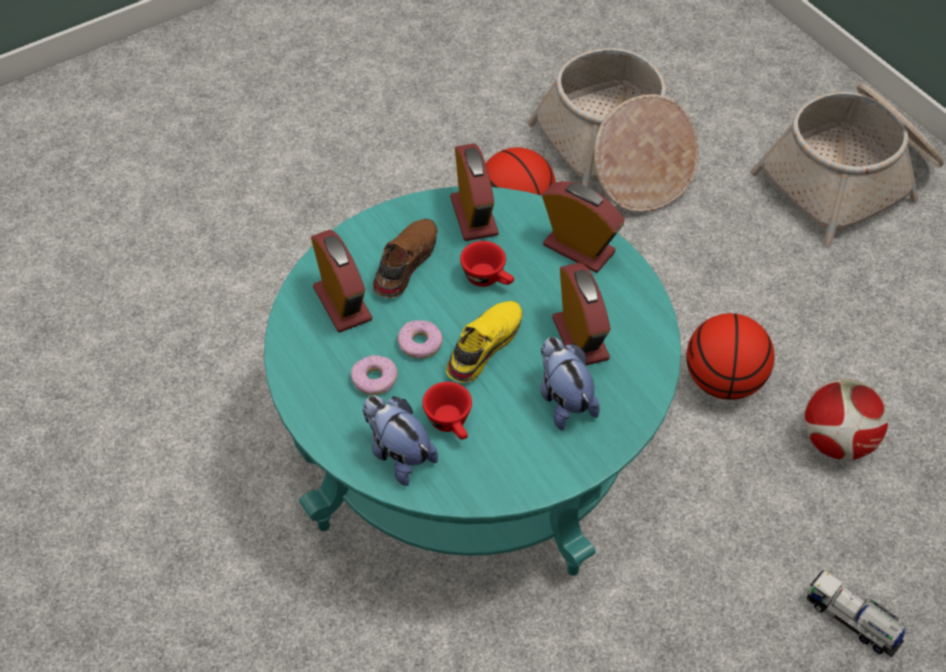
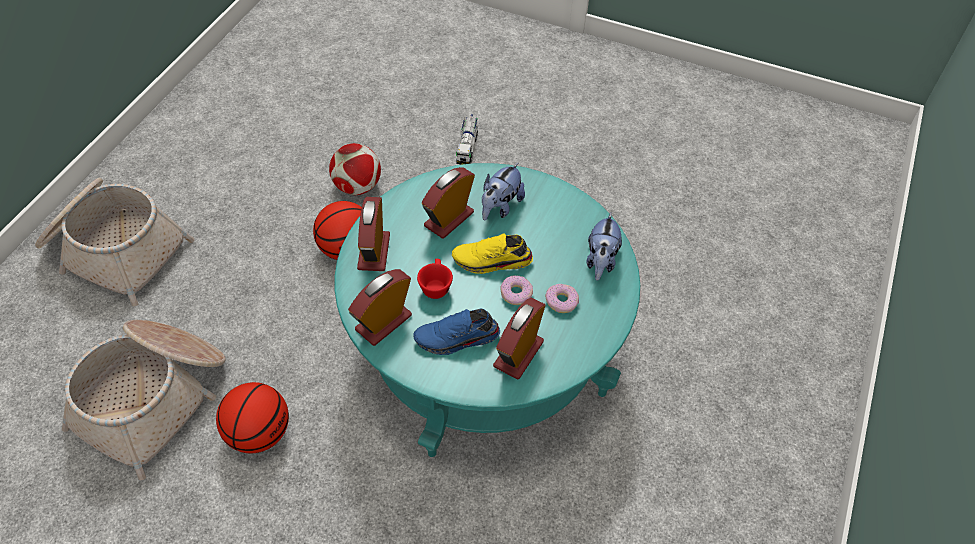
camera: 125 degrees left, 0 degrees up
(403, 263) = (457, 339): brown shoe -> blue shoe
(451, 424) = (559, 248): red cup -> none

